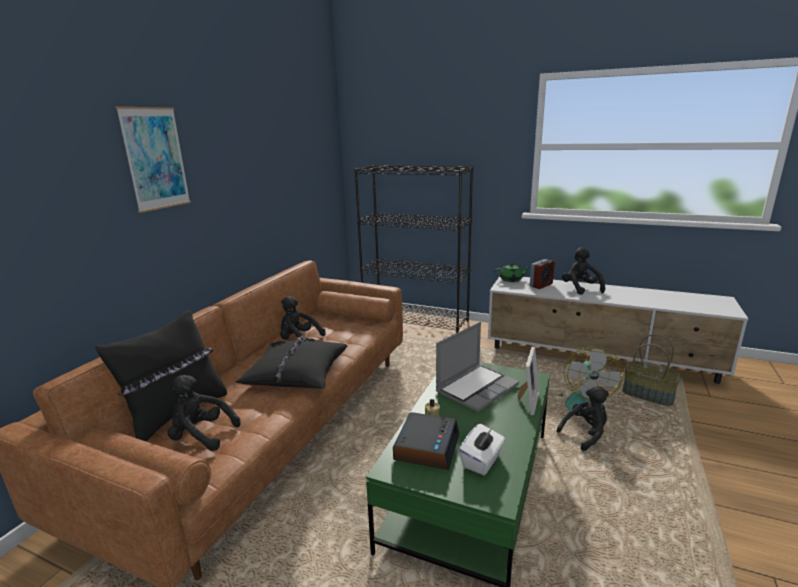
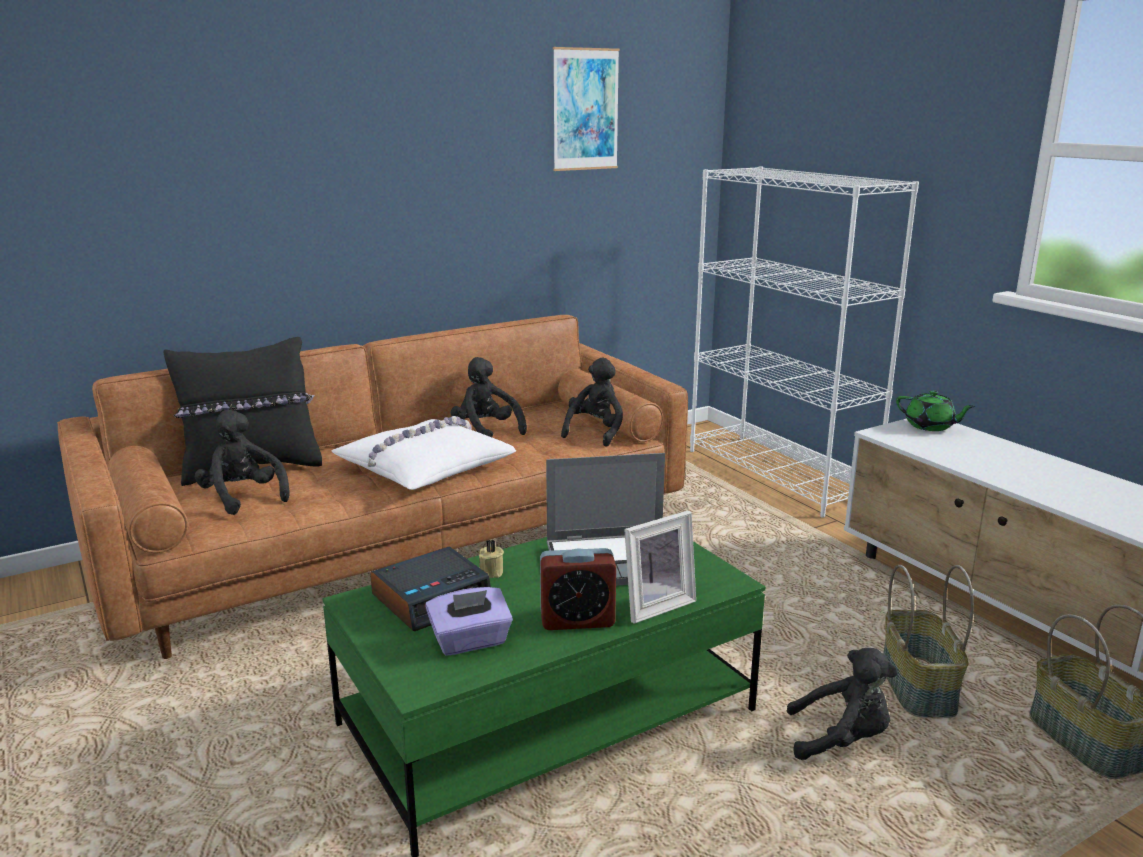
camera: 35 degrees right, 0 degrees up
(155, 159) = (325, 128): picture -> picture (585, 109)
(296, 373) = (424, 467): black pillow -> white pillow
(416, 321) = (779, 474): black bookcase -> white bookcase
(482, 461) = (470, 641): white tissue box -> purple tissue box
(541, 285) = (974, 449): alarm clock -> alarm clock (577, 620)
(580, 288) = (1051, 474): black plush toy -> black plush toy (595, 432)
(580, 398) = (919, 688): fan -> basket

